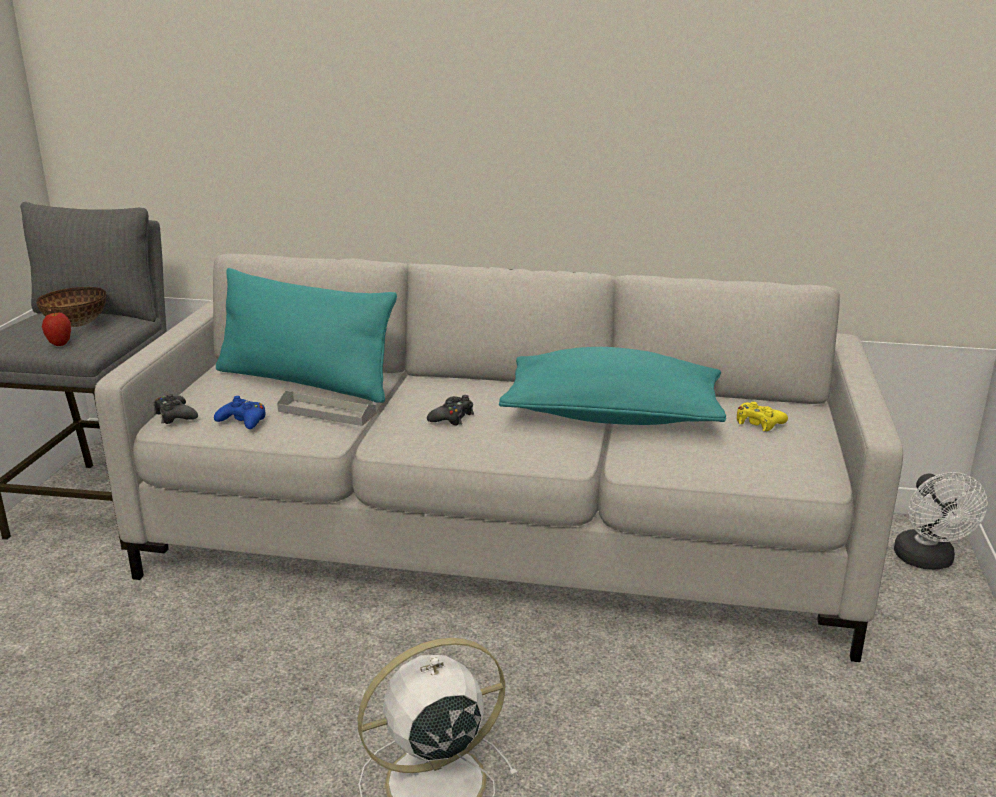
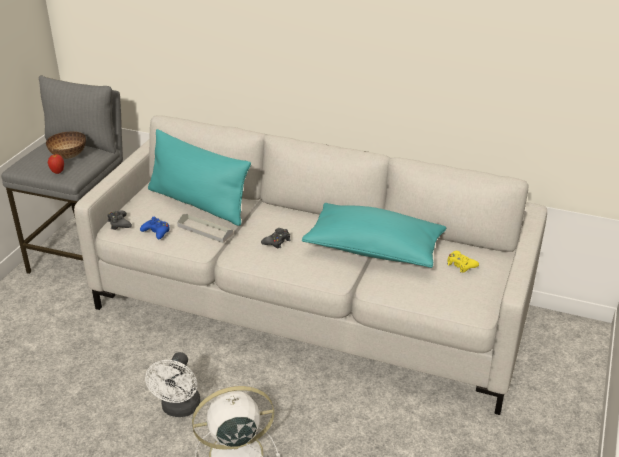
camera: 10 degrees right, 10 degrees up
(927, 561) = (575, 352): white fan -> white fan (179, 409)

